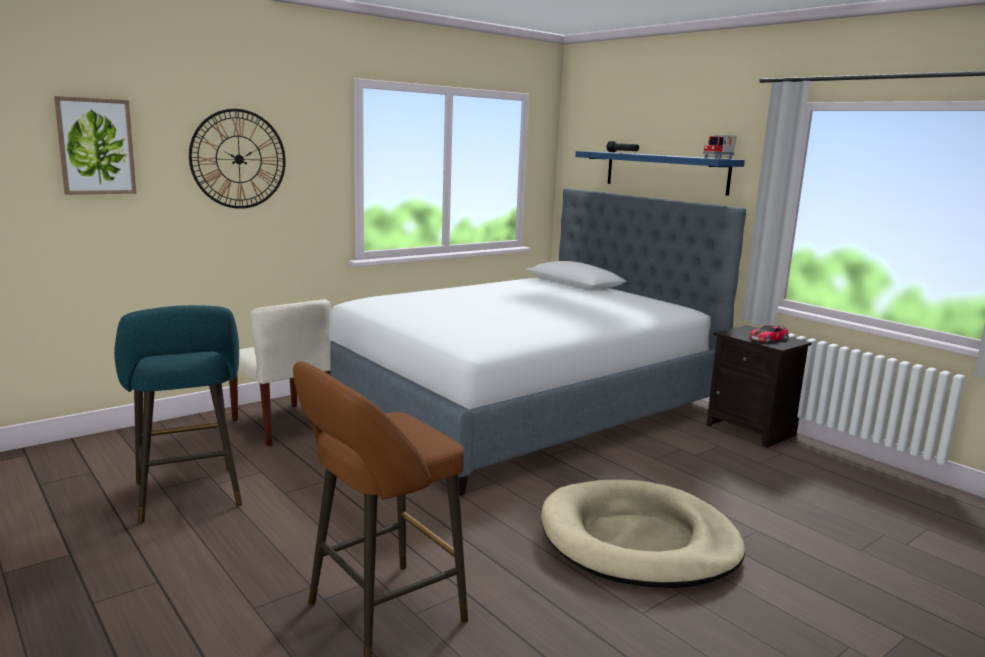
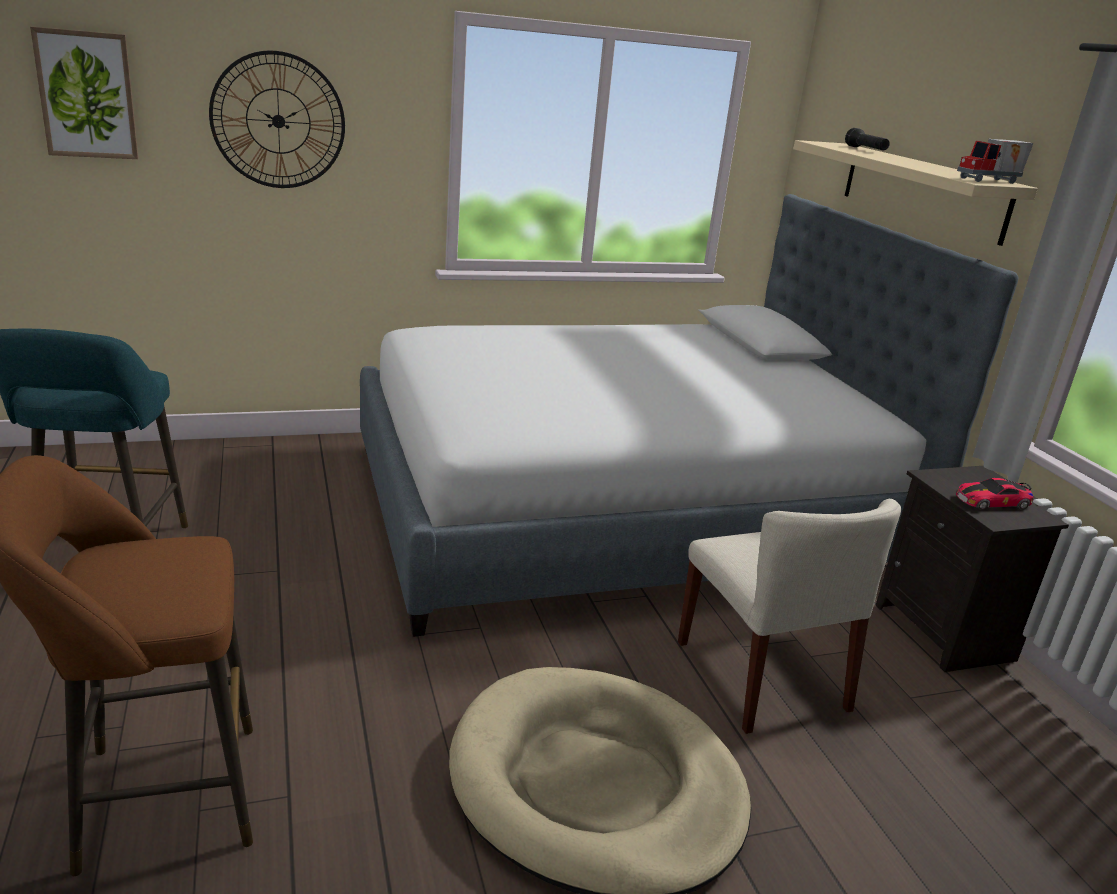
camera: 20 degrees right, 10 degrees up
(283, 424) = (300, 475): beige chair -> beige chair (762, 676)
(665, 172) = (921, 190): blue shelf -> beige shelf

